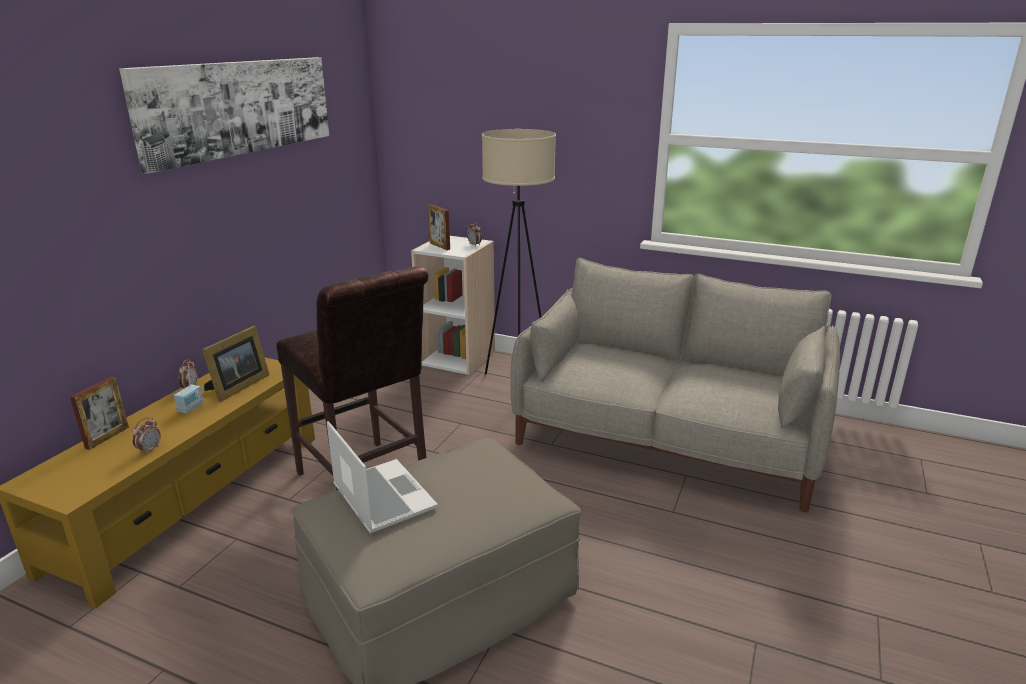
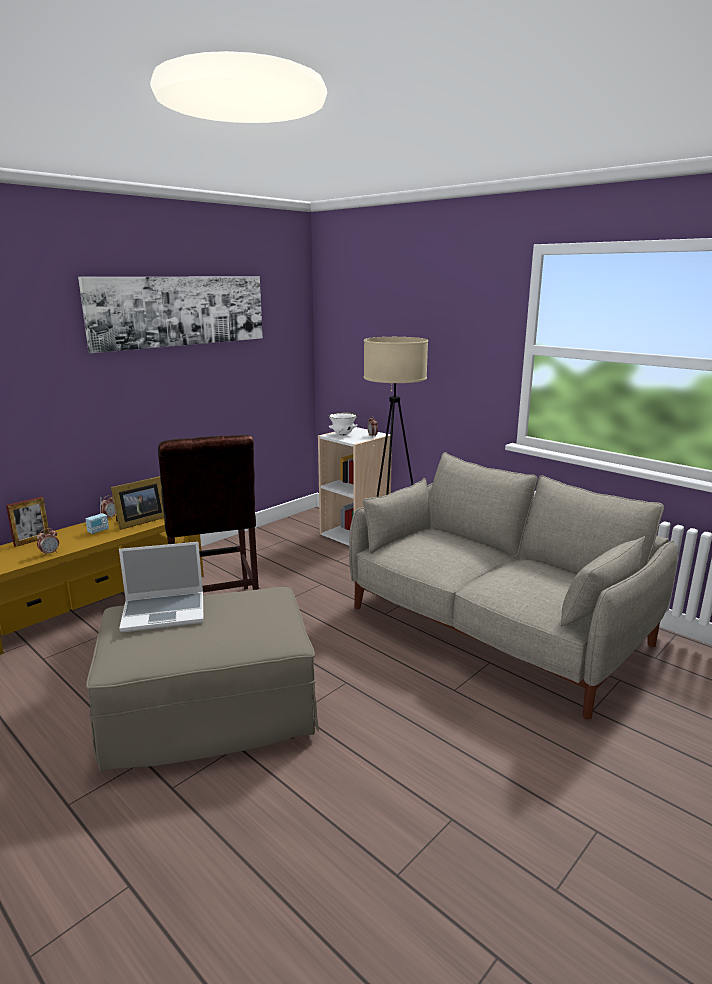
camera: 20 degrees right, 5 degrees down
(381, 497) = (165, 612): laptop -> laptop turned 90 degrees clockwise
(439, 246) = (343, 434): picture frame -> white bowl

